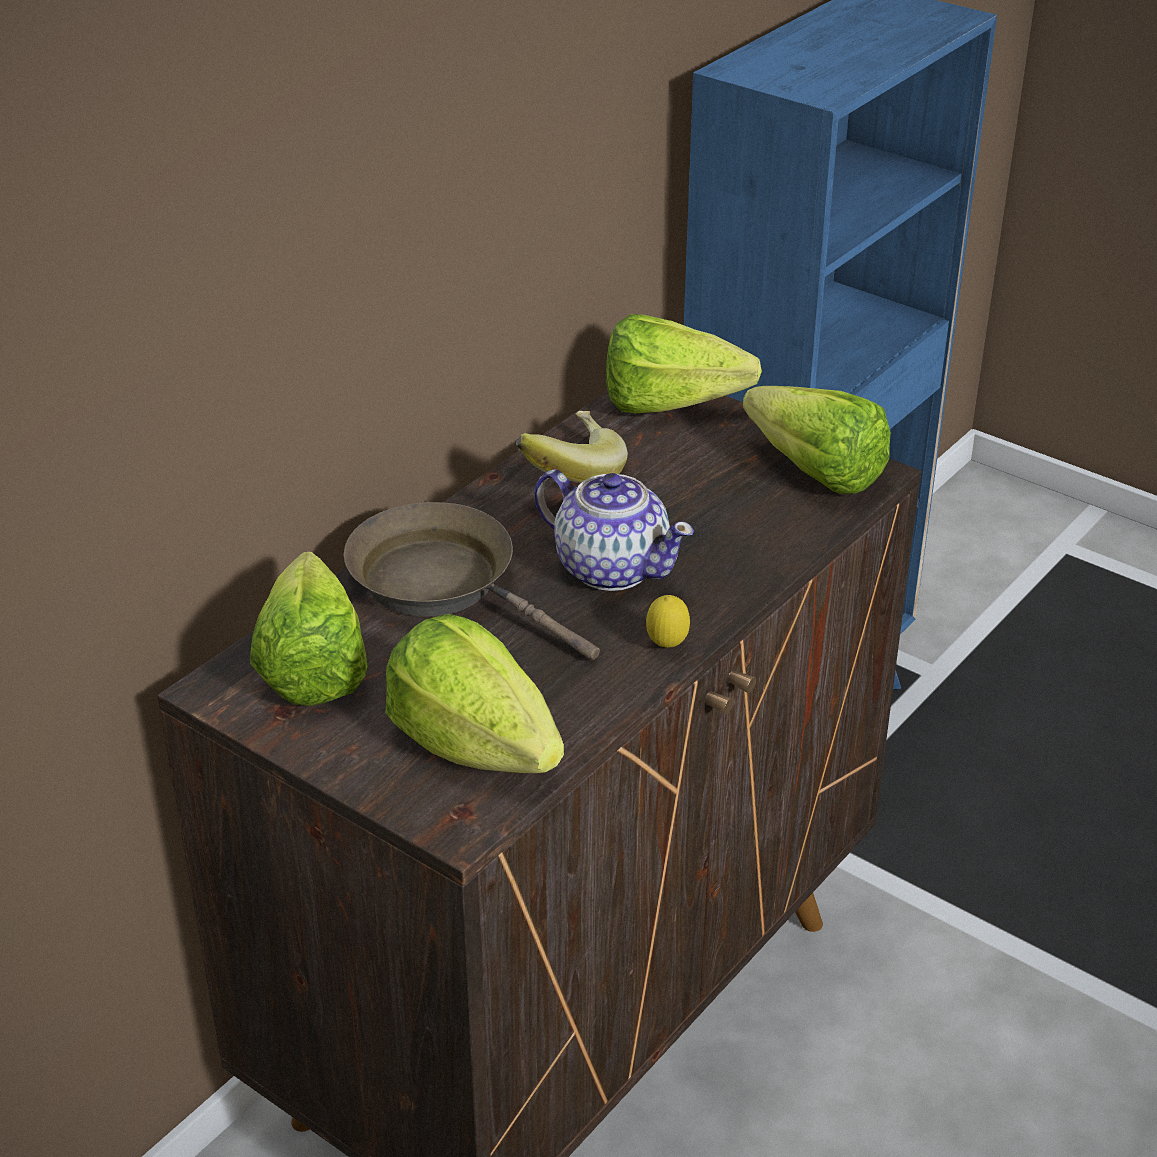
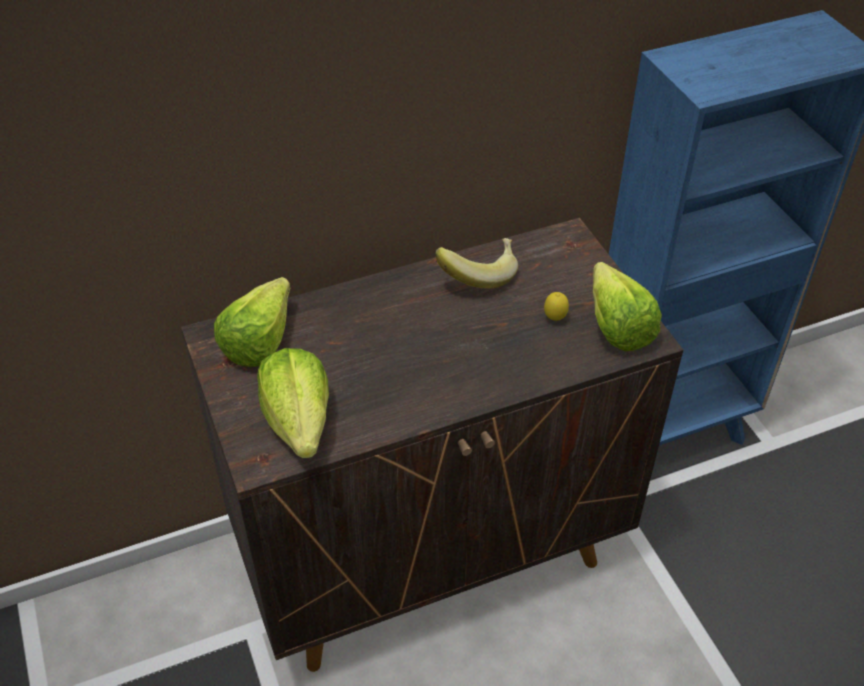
camera: 30 degrees right, 10 degrees up
(444, 585) = (360, 319): brown frying pan -> none
(611, 567) = (453, 343): teapot -> none
(667, 646) = (442, 405): lemon -> lemon (554, 319)
(682, 407) = (576, 254): lettuce -> none

